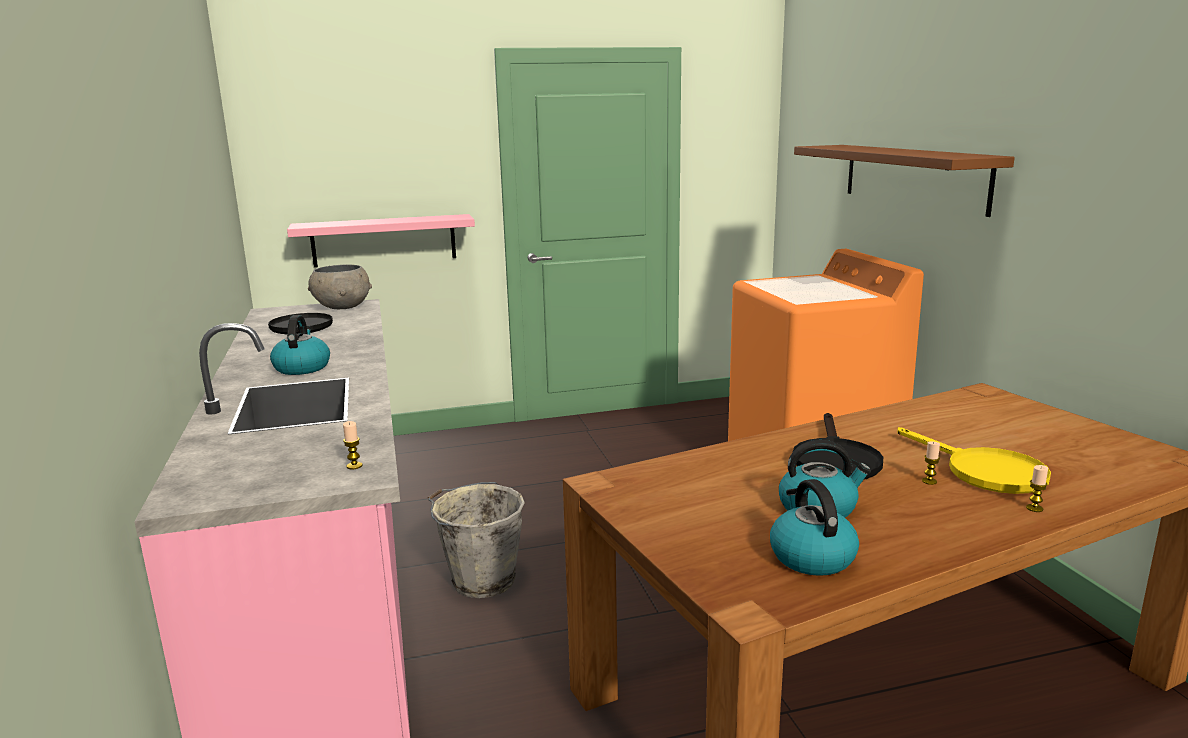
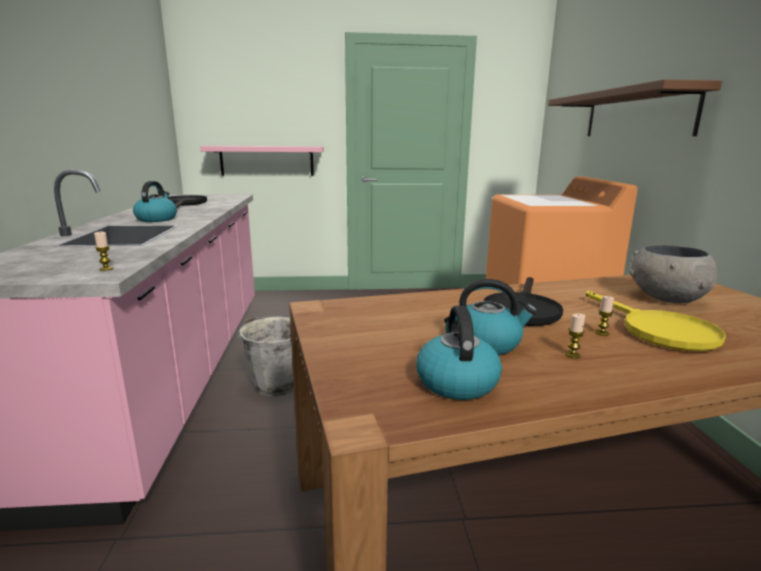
camera: 10 degrees right, 0 degrees up
(342, 307) = (224, 196): grey bowl -> grey bowl (666, 298)
(1034, 508) = (703, 365): candle -> candle (572, 355)

